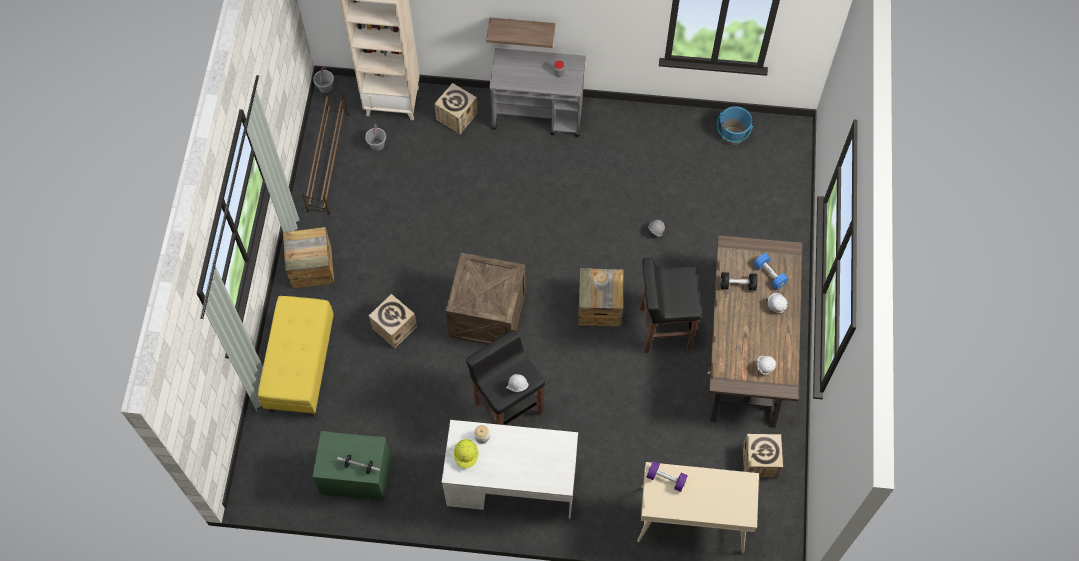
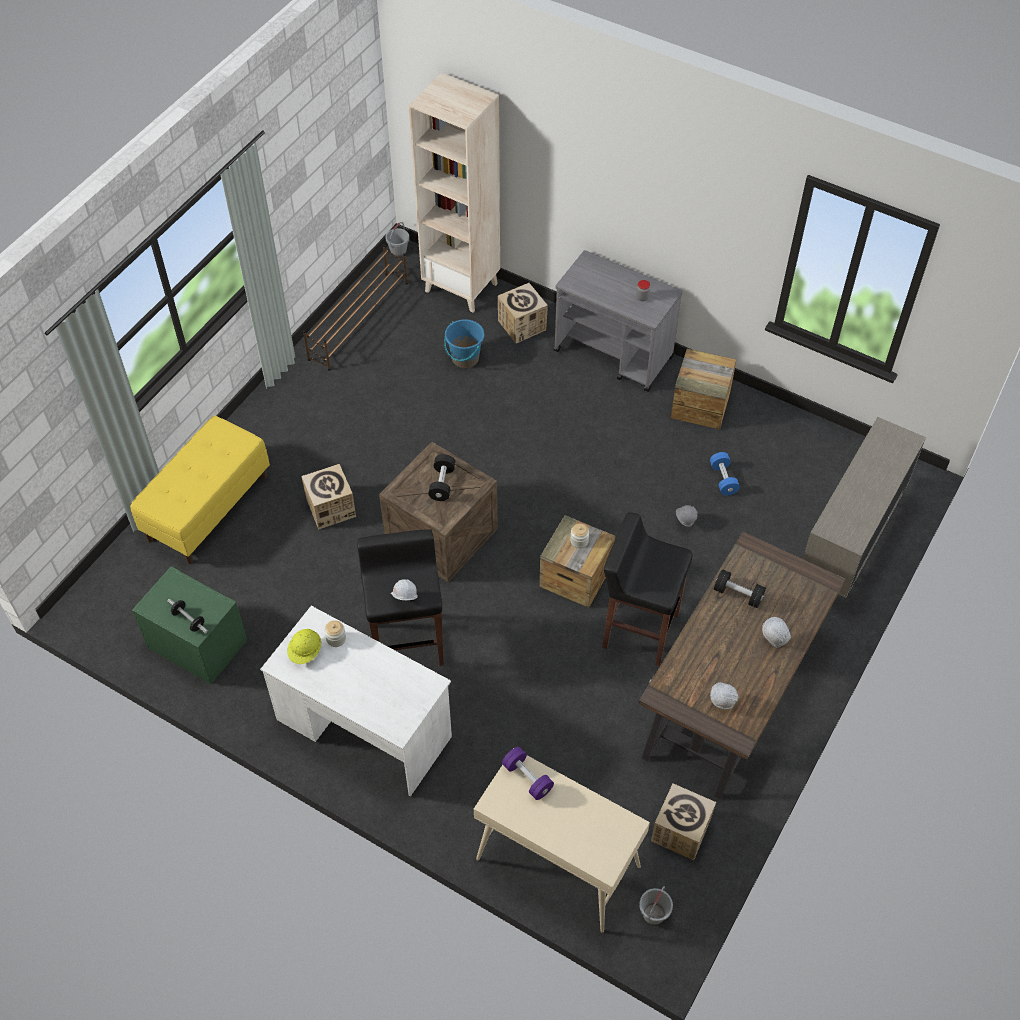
camera: 25 degrees right, 10 degrees down
(311, 267) = (279, 414): crate -> crate (700, 405)
(377, 145) = (420, 323): grey bucket -> grey bucket (654, 914)
(486, 283) = (442, 483): none -> black dumbbell
(522, 27) = (618, 229): shelf -> none
(732, 136) = (832, 455): blue bucket -> blue bucket (465, 358)
(769, 275) = (784, 599): blue dumbbell -> blue dumbbell (723, 479)
(774, 205) = (847, 547): none -> beige cabinet

